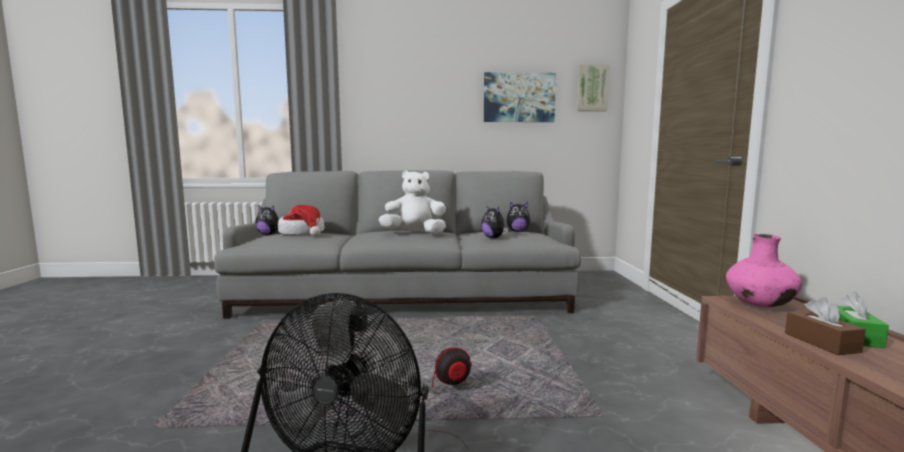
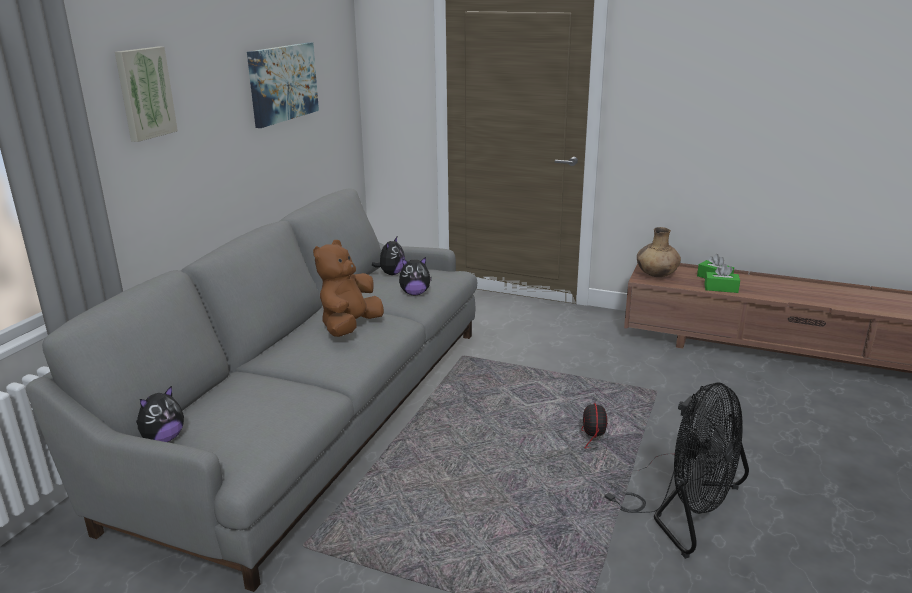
camera: 65 degrees left, 15 degrees up
(303, 233) = (232, 403): hat -> none
(414, 234) = (350, 327): white plush toy -> brown plush toy
(592, 88) = (337, 57): picture -> picture (144, 93)
(759, 305) = (656, 275): pink vase -> brown vase
(821, 342) = (721, 288): brown tissue box -> green tissue box

